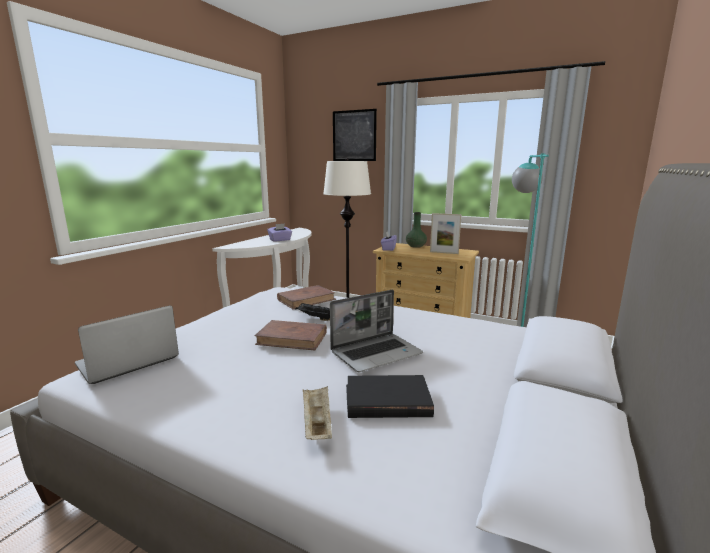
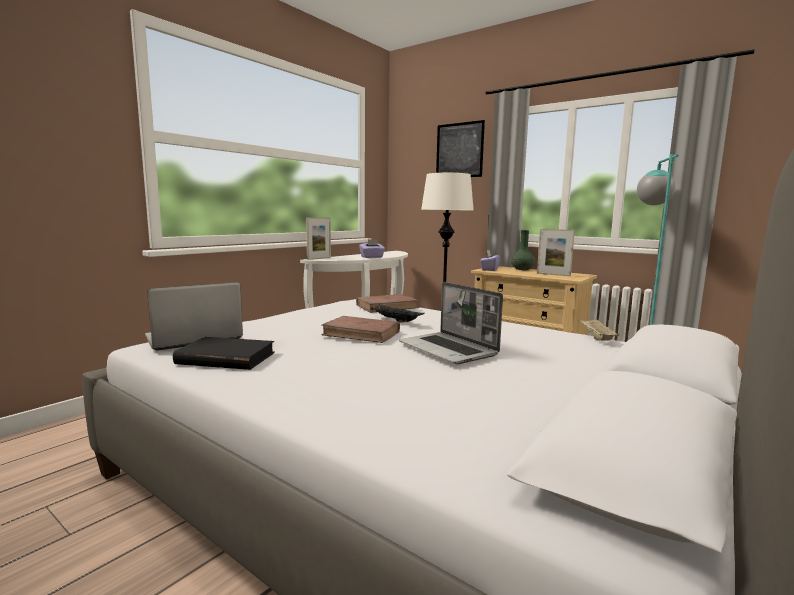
camera: 10 degrees right, 5 degrees down
(230, 245) = (319, 258): none -> picture frame
(317, 424) = (364, 395): beige tray -> beige tray (596, 337)
(376, 353) = (449, 350): laptop -> laptop turned 75 degrees clockwise
(387, 401) = (447, 385): black book -> black book (225, 358)

